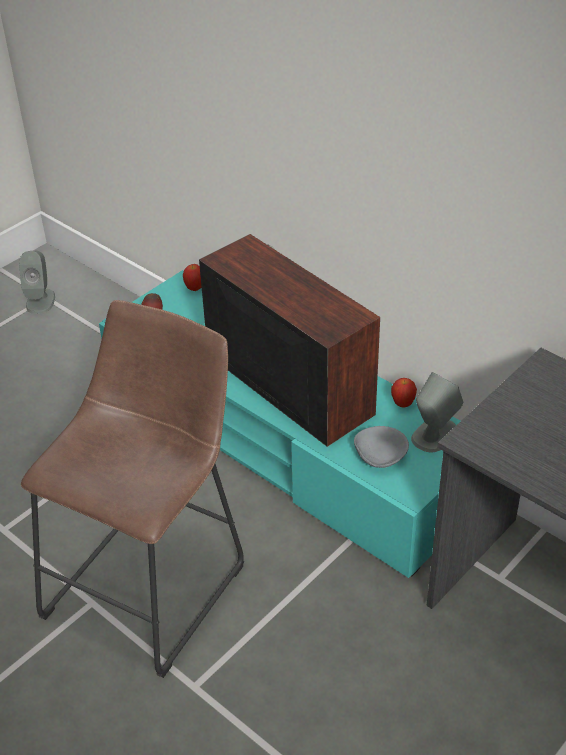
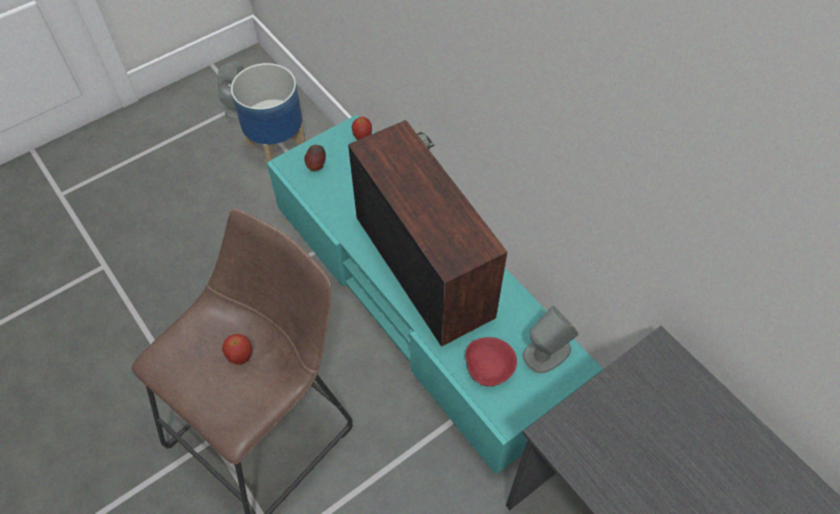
camera: 10 degrees right, 15 degrees up
(92, 331) = (276, 147): none -> planter
(380, 455) = (489, 367): grey bowl -> red bowl
(403, 404) = (525, 310): apple -> apple (241, 357)

